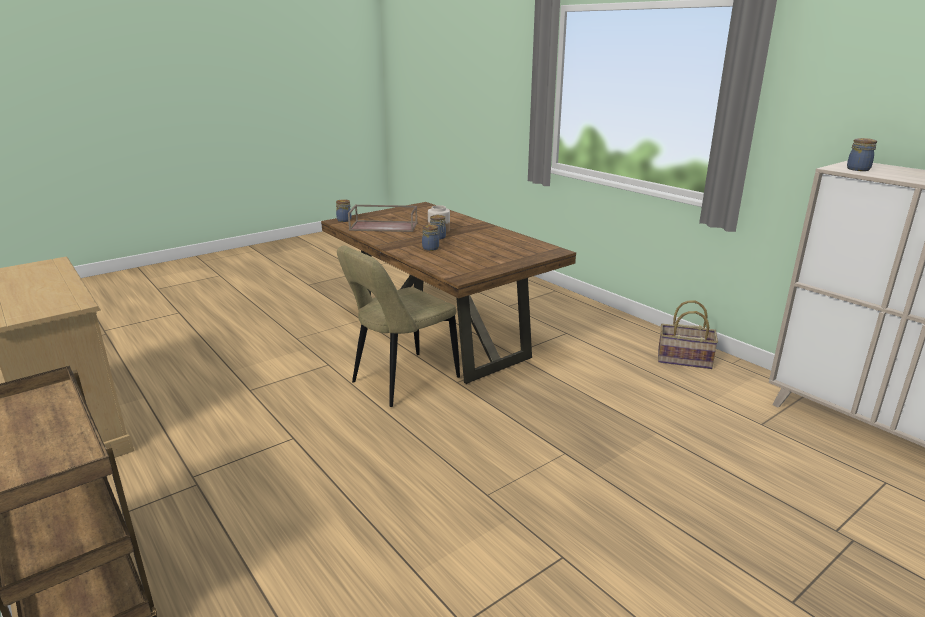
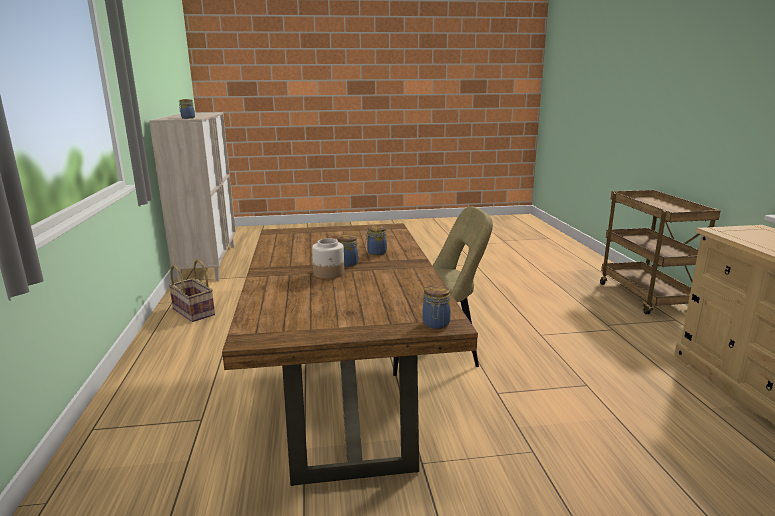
camera: 150 degrees left, 5 degrees down
(384, 226) = (386, 295): brown tray -> none

